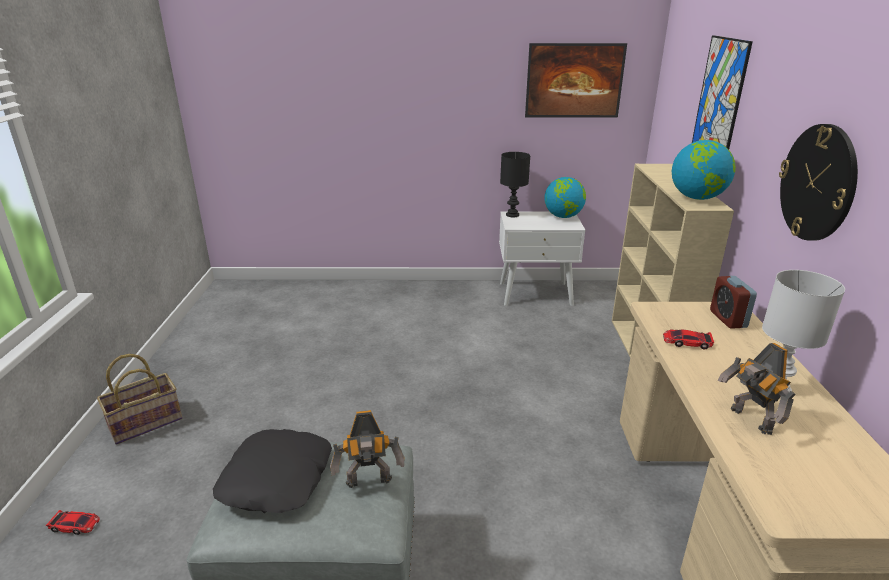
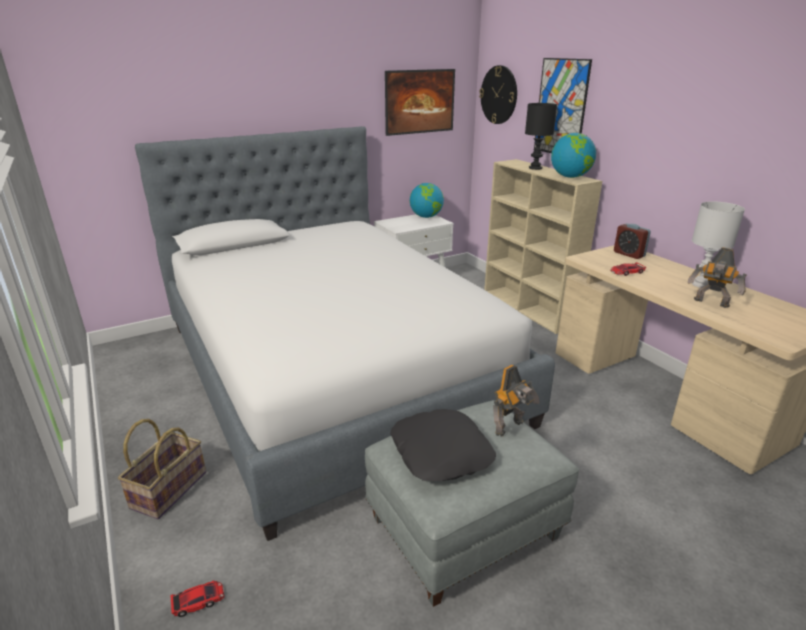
camera: 30 degrees left, 0 degrees up
(367, 362) = (333, 371): none -> bed
(512, 215) = (387, 222): black table lamp -> black table lamp (535, 168)
(817, 183) = (681, 148): wall clock -> wall clock (499, 95)

